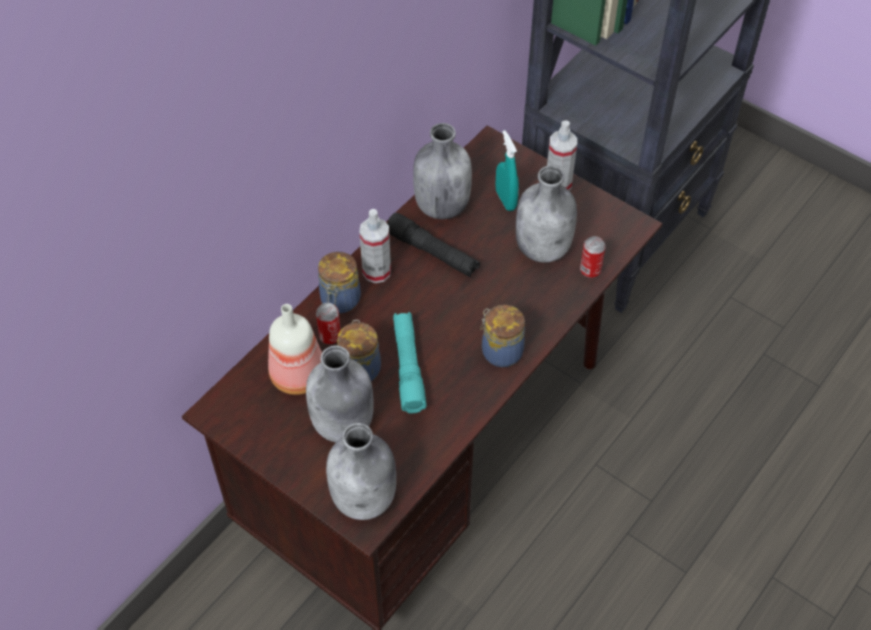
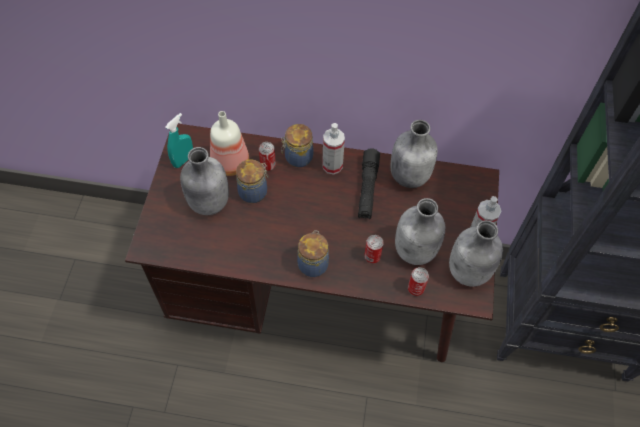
camera: 60 degrees right, 5 degrees up
(365, 498) = (162, 239): grey bottle -> grey bottle (469, 272)
(408, 367) = (270, 217): turquoise flashlight -> none
(505, 200) = (441, 210): turquoise spray bottle -> turquoise spray bottle (183, 160)
(526, 291) = (372, 257): none -> can

